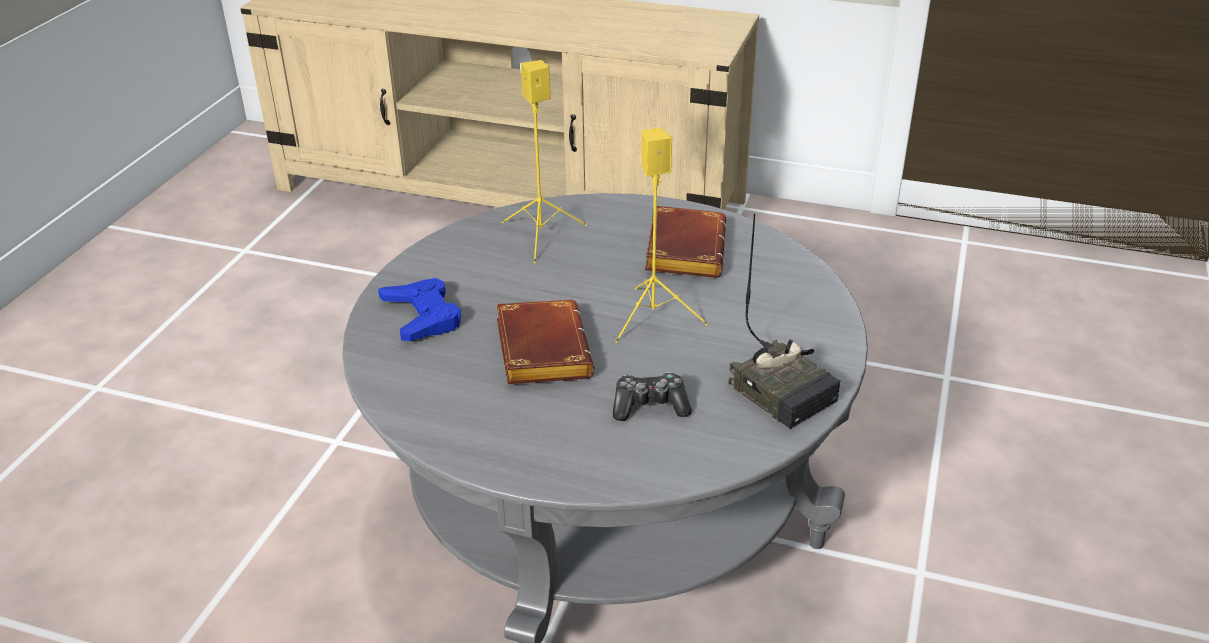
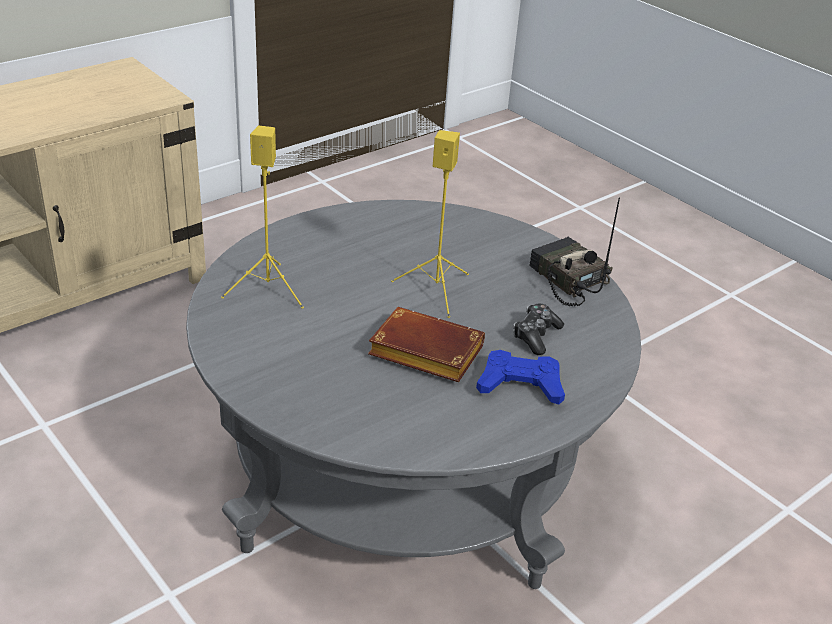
camera: 60 degrees left, 0 degrees up
(422, 316) = (313, 390): blue game controller -> blue game controller (520, 384)
(682, 249) = (366, 242): brown book -> none
(784, 389) = (566, 279): radio -> radio turned 120 degrees counterclockwise

